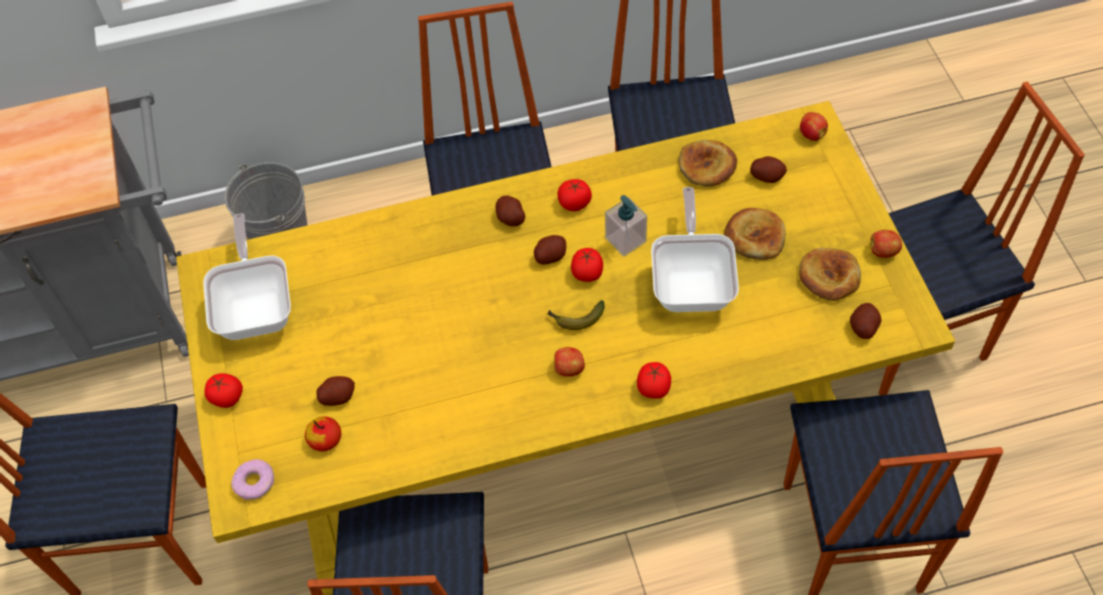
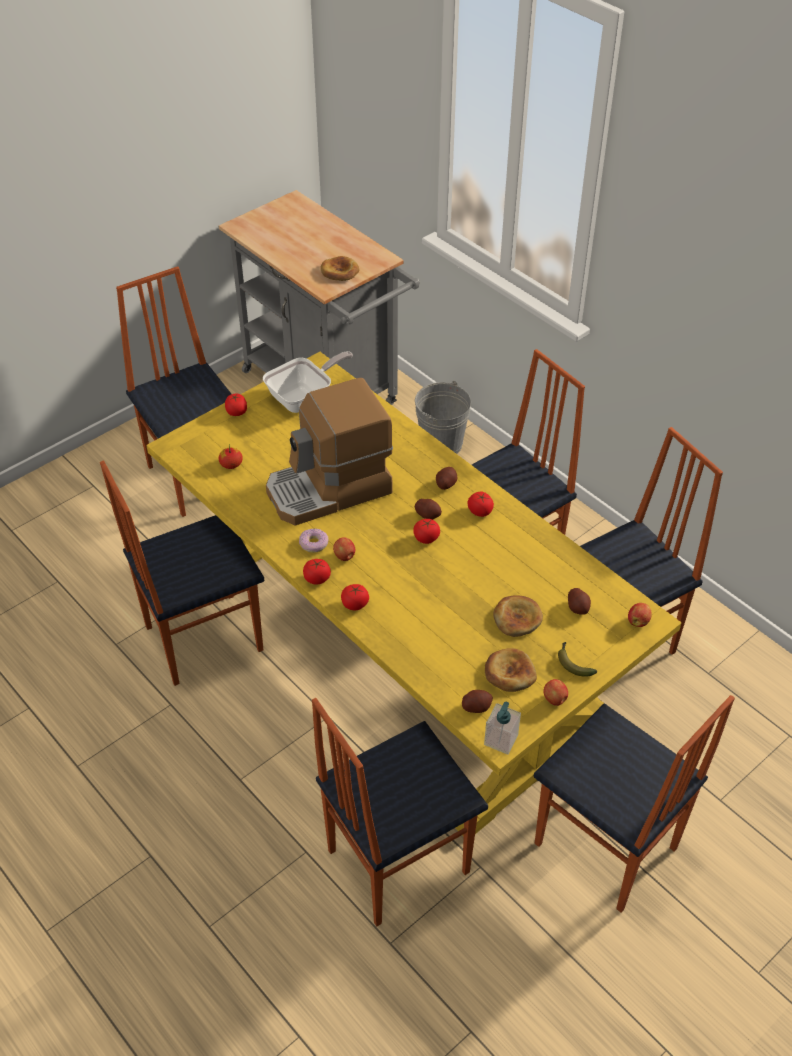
camera: 60 degrees right, 10 degrees down
(255, 483) = (187, 447): donut -> donut (314, 544)
(338, 396) = (263, 457): potato -> none
(445, 342) = (329, 490): none -> coffee machine
(575, 318) = (386, 545): banana -> banana (573, 663)
(590, 413) = (317, 578): none -> tomato
(625, 240) = (466, 548): soap dispenser -> soap dispenser (501, 740)
(692, 282) = (454, 596): frying pan -> none
(707, 166) = (563, 570): bread -> bread (340, 271)

